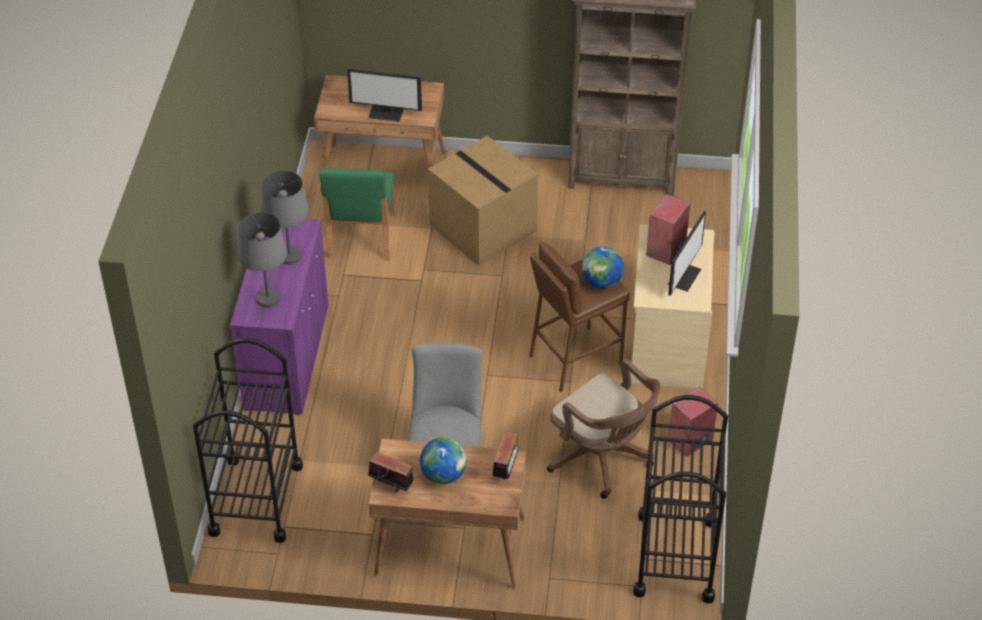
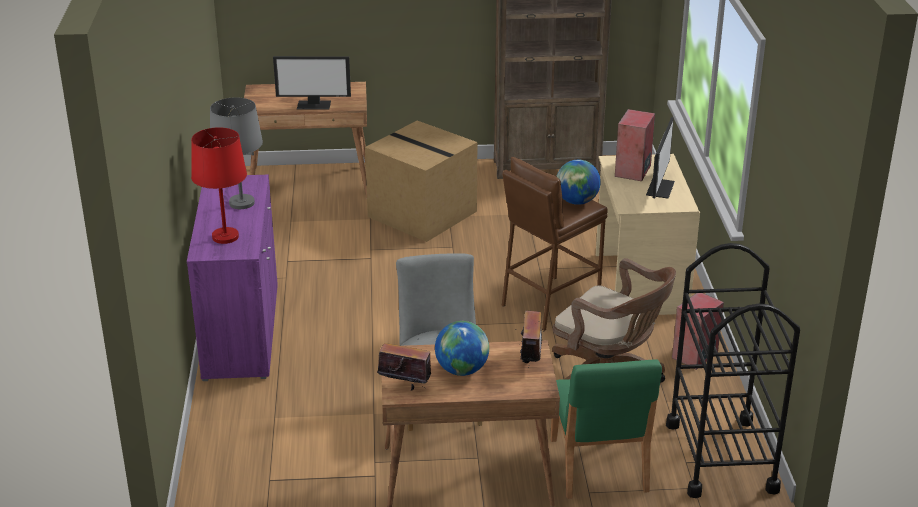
camera: 10 degrees left, 15 degrees down
(256, 499) = (231, 458): black cart -> none
(268, 298) = (226, 237): grey table lamp -> red table lamp
(361, 236) = (299, 230): green chair -> green chair (598, 466)

